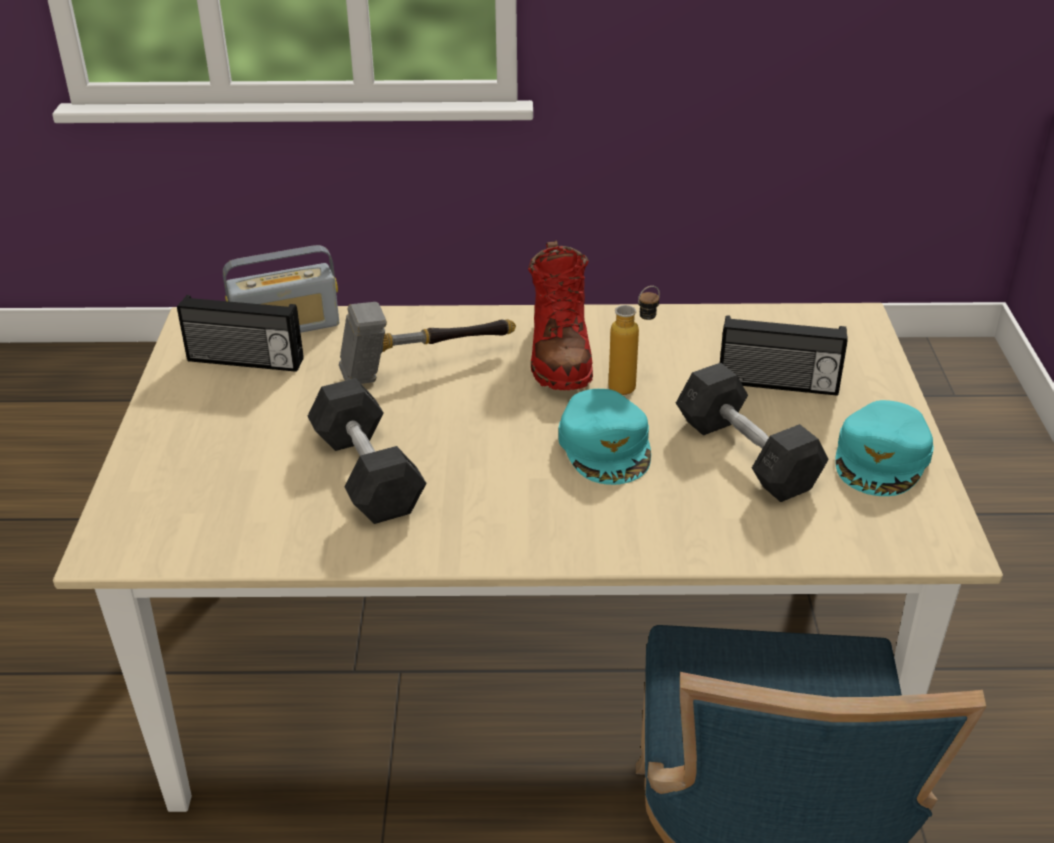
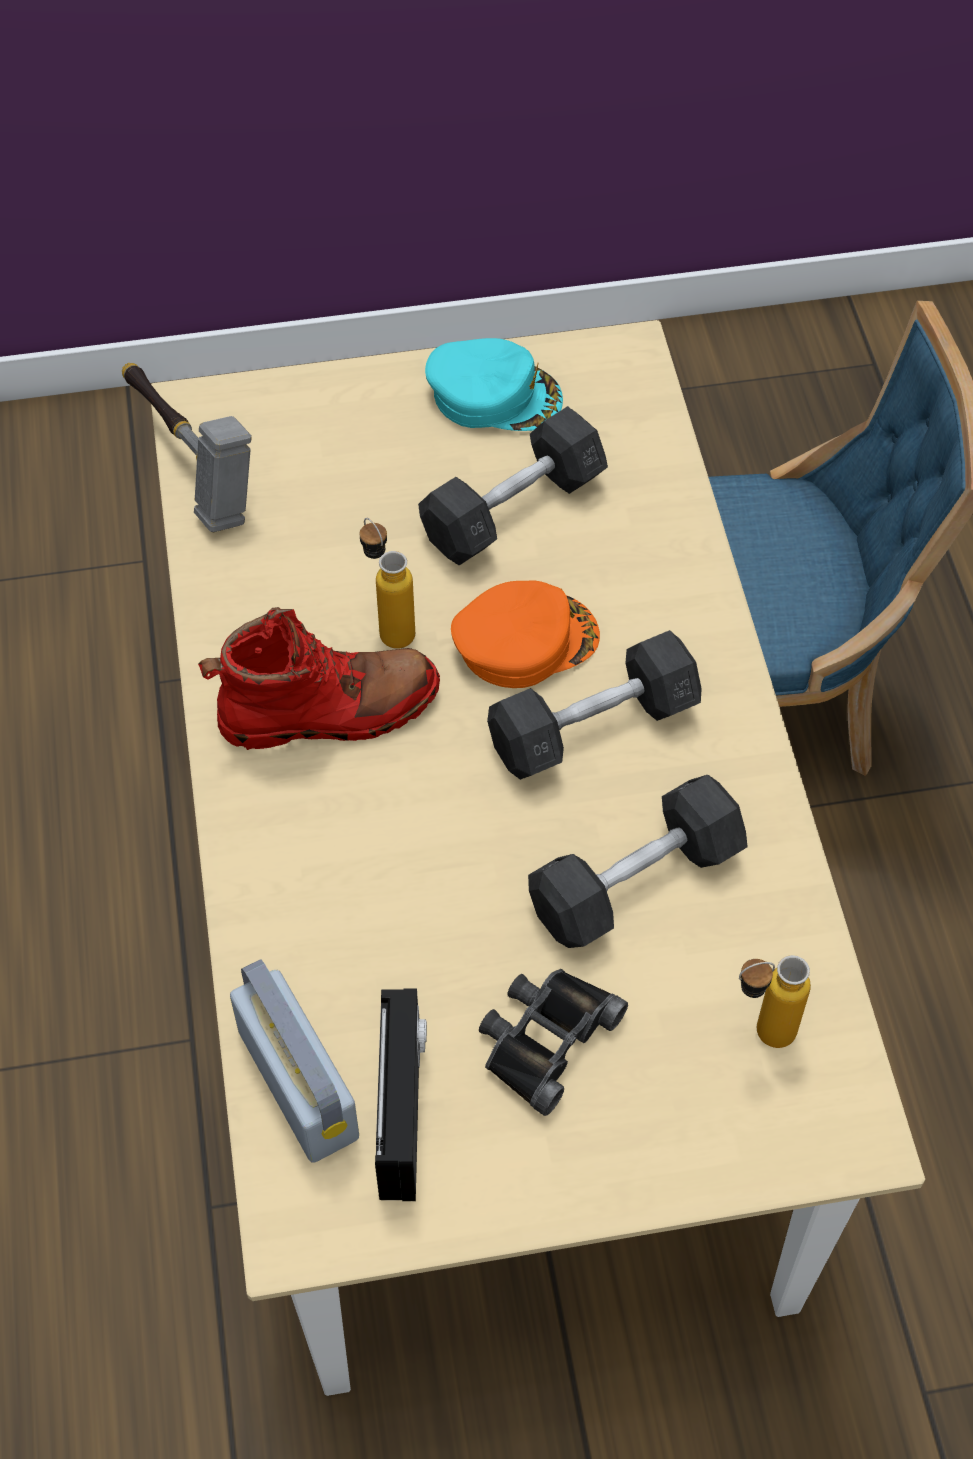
camera: 100 degrees left, 20 degrees up
(213, 515) = (759, 1034): none -> bottle
(265, 419) = (545, 1038): none -> black binoculars
(425, 367) = (383, 867): hammer -> hammer (188, 463)
(513, 470) = (593, 726): none -> grey dumbbell
(606, 446) = (525, 640): turquoise cap -> orange cap
(777, 384) = (362, 483): radio -> none

